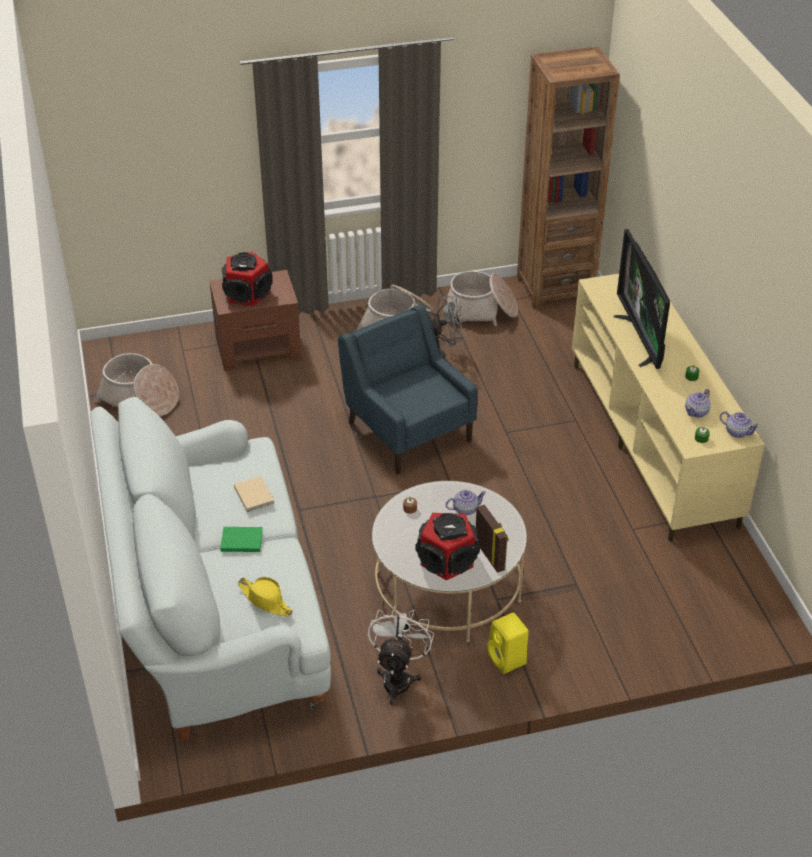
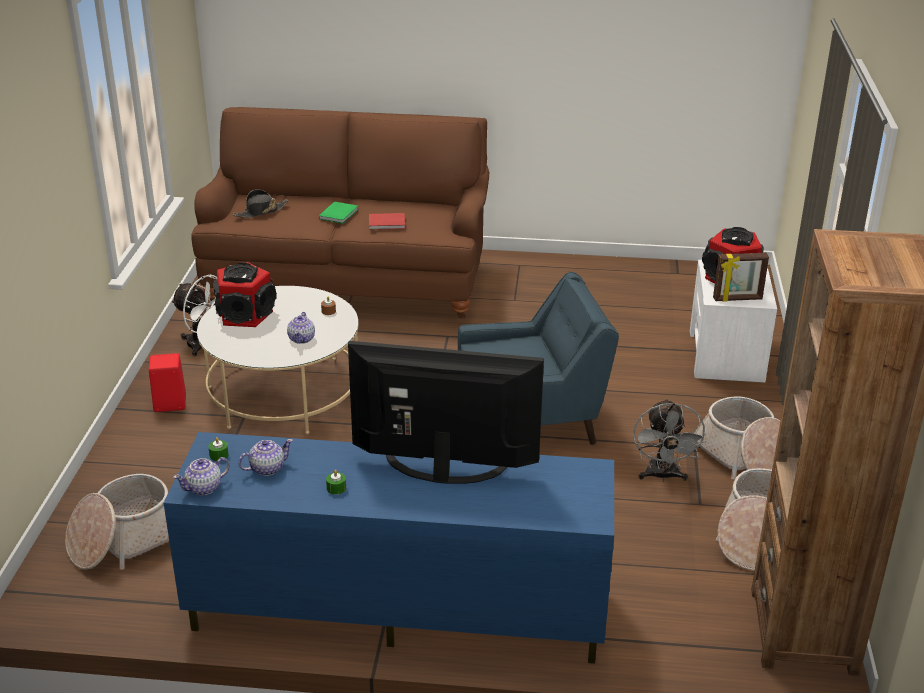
camera: 110 degrees right, 10 degrees down
(139, 399) = (660, 282): basket -> basket (125, 540)
(215, 614) = (349, 280): white sofa -> brown sofa
(254, 494) = (388, 223): beige book -> red book
(258, 347) = (726, 355): brown nightstand -> white nightstand
(265, 600) = (261, 211): yellow hat -> black hat
(490, 555) = (229, 338): picture frame -> picture frame (737, 299)
(508, 660) = (168, 404): yellow speaker -> red speaker
(652, 442) = (397, 609): beige tv stand -> blue tv stand
(697, 412) = (267, 468): teapot -> teapot turned 90 degrees clockwise

